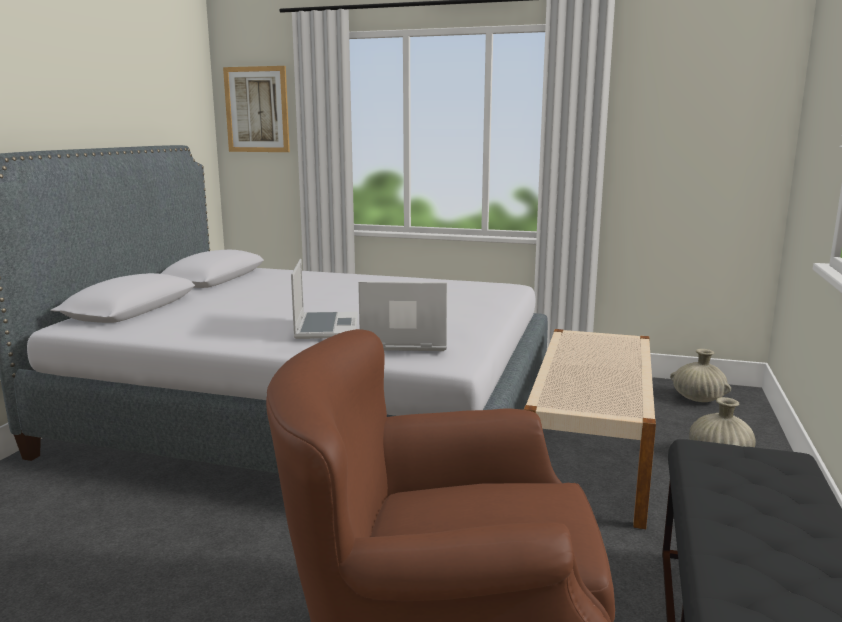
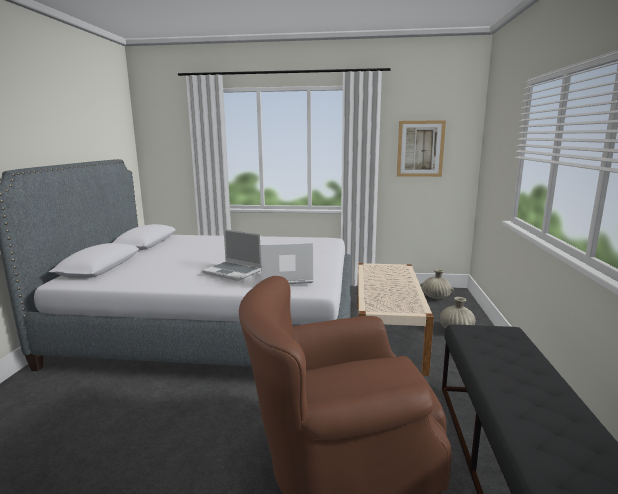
camera: 10 degrees left, 0 degrees up
(257, 109) = (163, 135): picture -> picture (420, 149)
(325, 327) = (233, 272): laptop -> laptop turned 135 degrees clockwise

